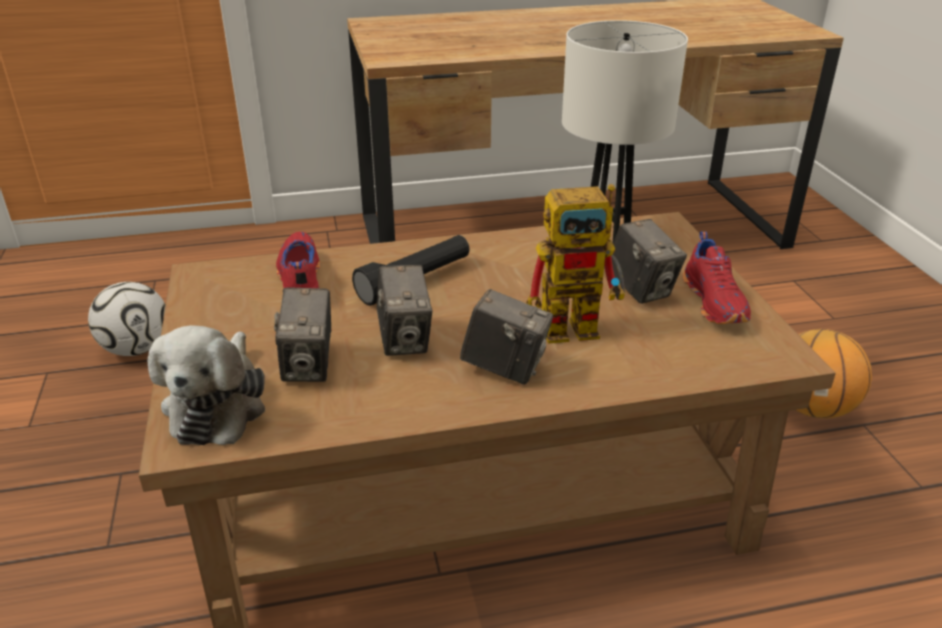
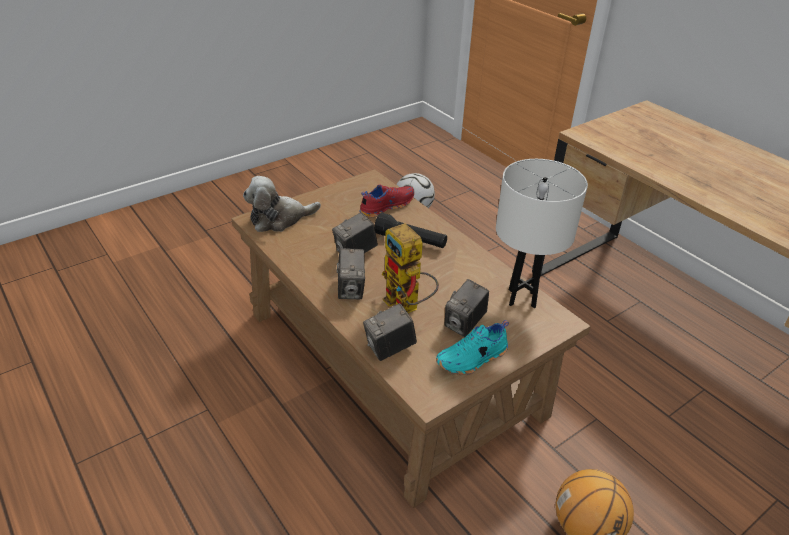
camera: 65 degrees right, 5 degrees up
(309, 365) = (318, 232): camera -> camera (389, 349)
(716, 302) = (473, 359): red shoe -> turquoise shoe

